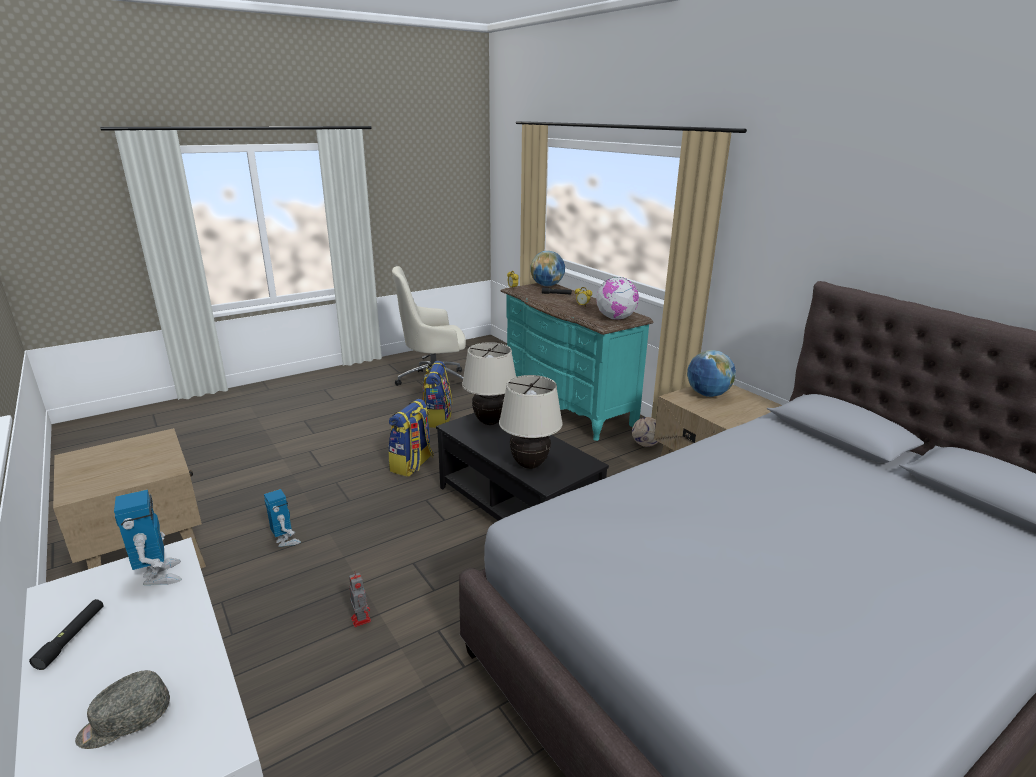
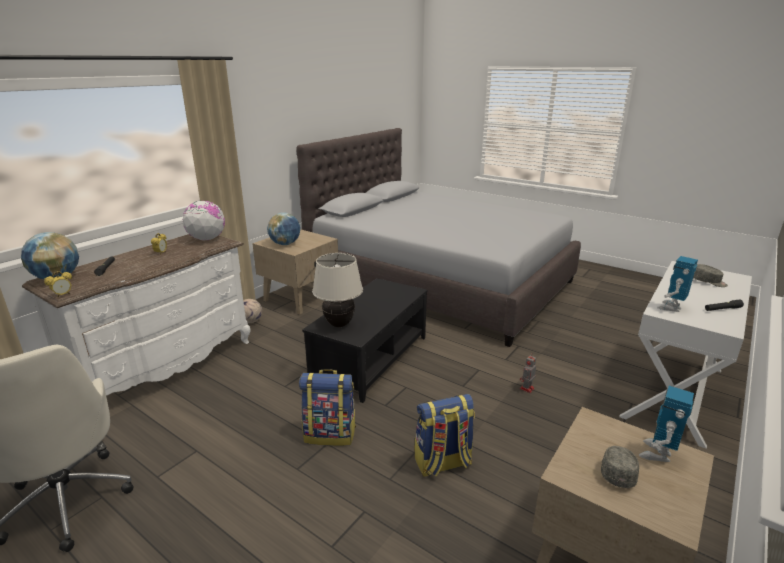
camera: 110 degrees left, 0 degrees up
(127, 456) = (617, 472): none -> grey cap
(286, 541) = (496, 465): toy robot -> toy robot (657, 454)
(437, 419) = (211, 453): backpack -> backpack (442, 463)
(529, 465) = (396, 299): beige table lamp -> none
(566, 405) = (169, 368): turquoise dresser -> white dresser

